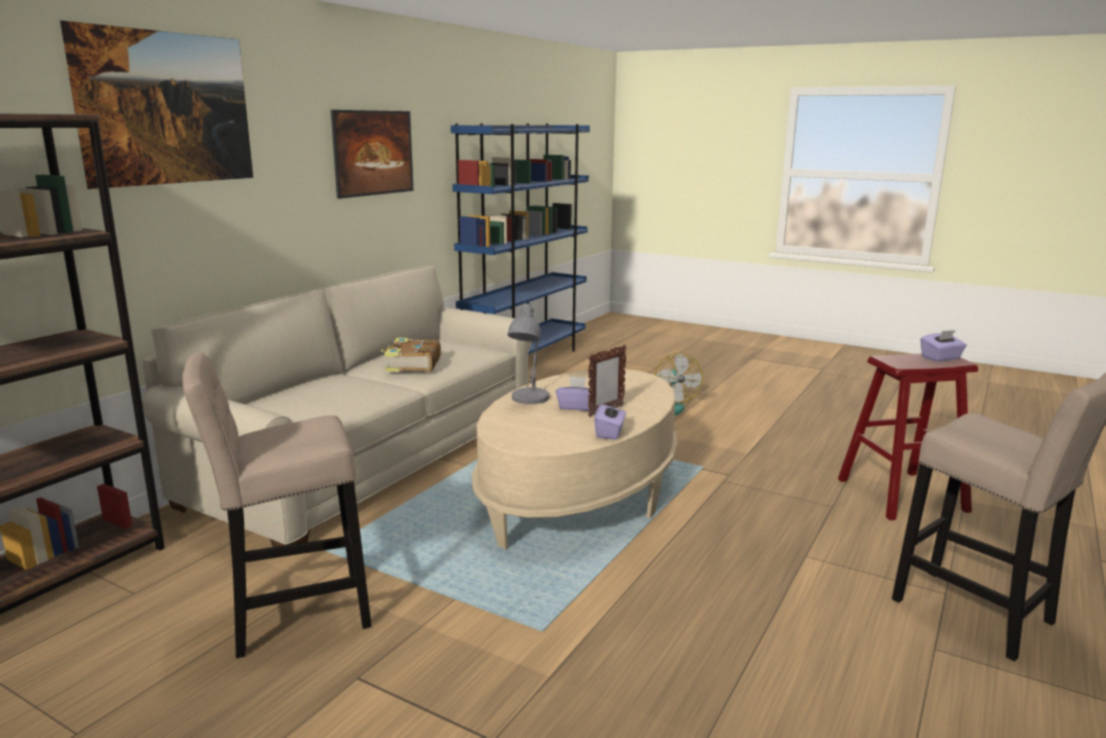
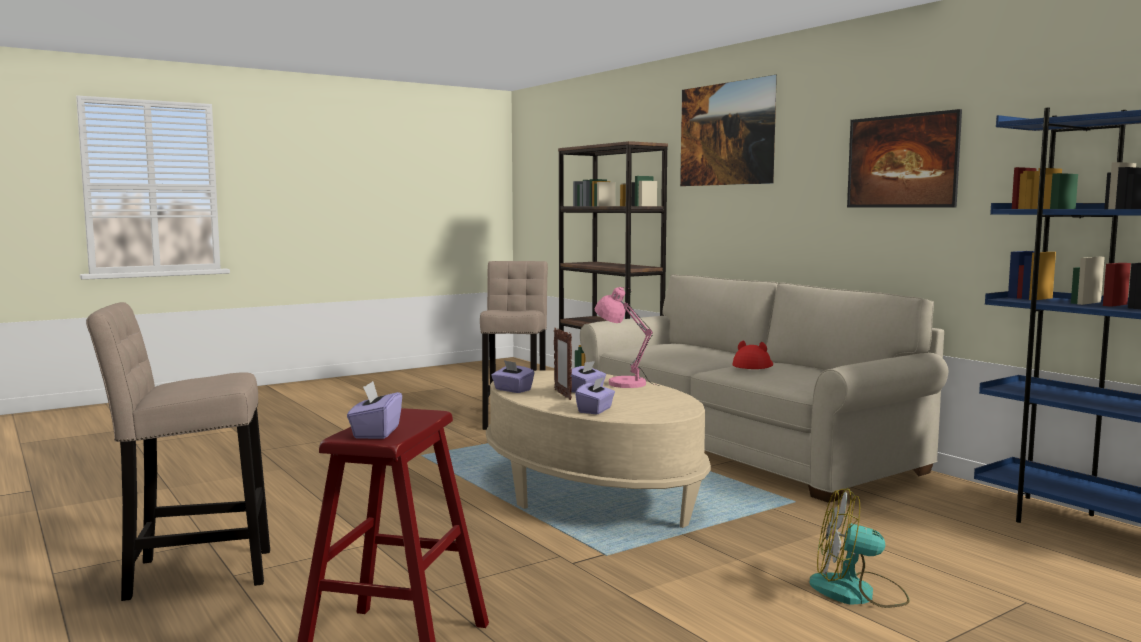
camera: 115 degrees right, 10 degrees down
(412, 365) = (753, 366): book -> red hat
(528, 399) = (623, 383): grey table lamp -> pink table lamp
(647, 393) = (595, 410): none -> purple tissue box

